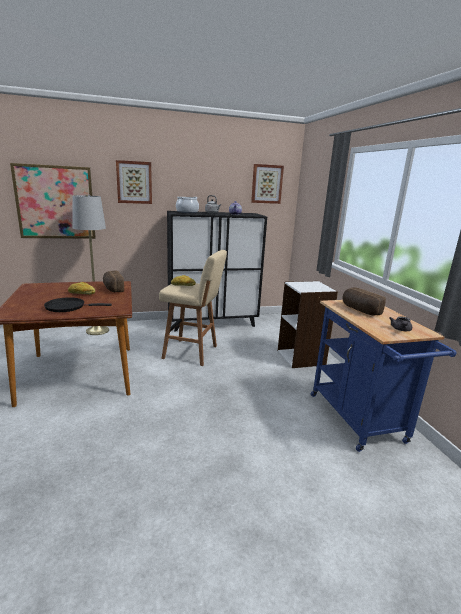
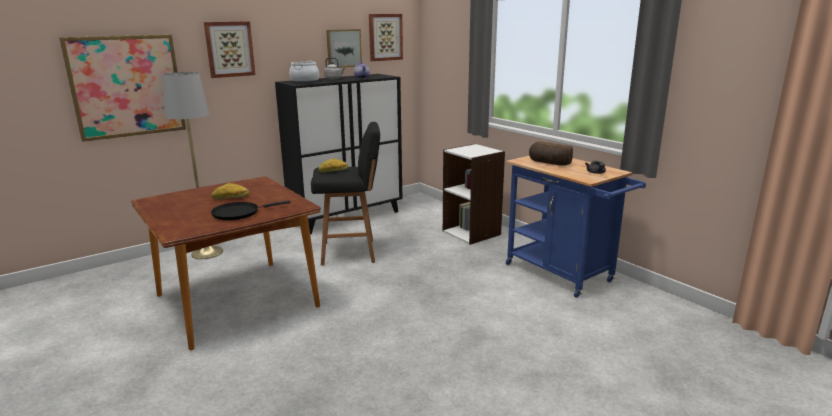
camera: 20 degrees left, 0 degrees up
(112, 288) = (259, 187): bread -> none
(192, 352) = (351, 252): beige stool -> black stool
(228, 190) = (343, 48): none -> picture

